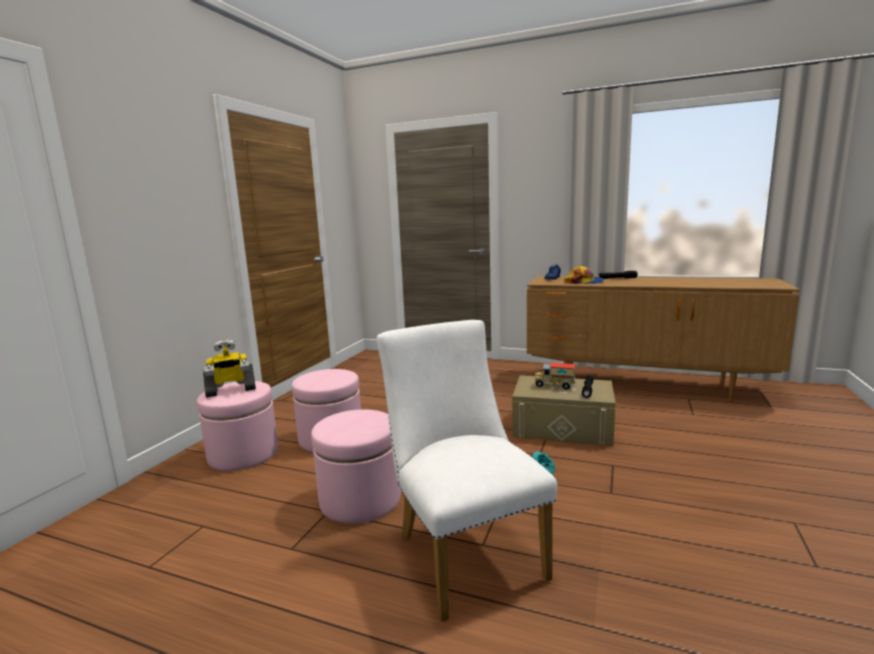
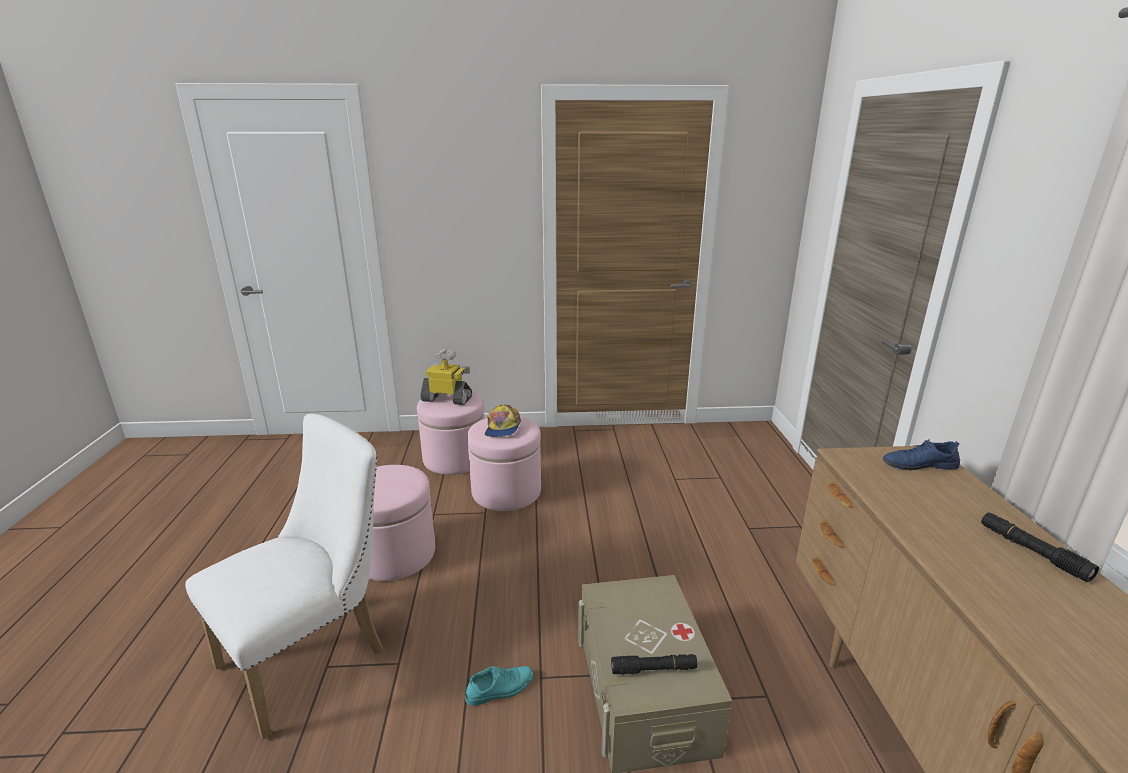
camera: 65 degrees right, 10 degrees up
(231, 390) = (447, 399): toy robot -> toy robot turned 150 degrees clockwise
(554, 386) = (649, 623): toy truck -> none
(584, 282) = (914, 508): cap -> cap (502, 427)

